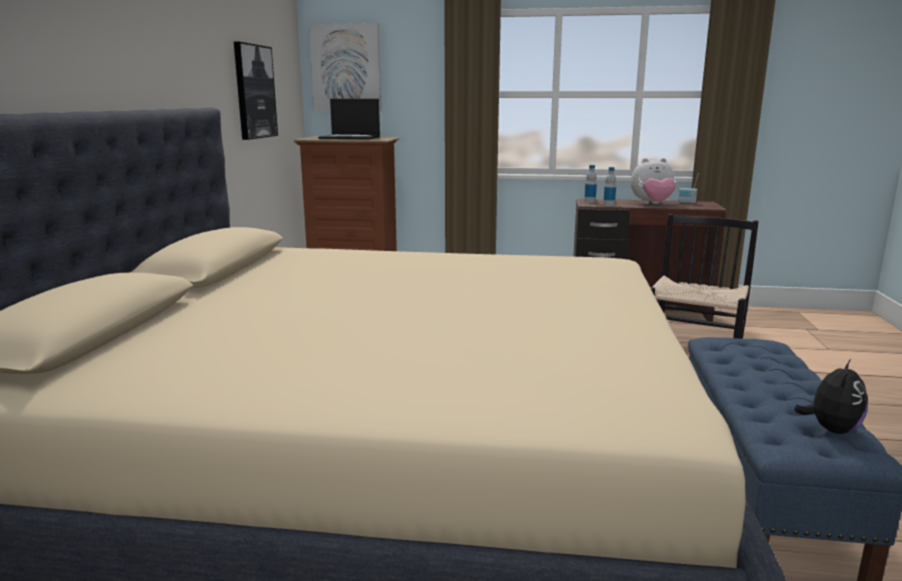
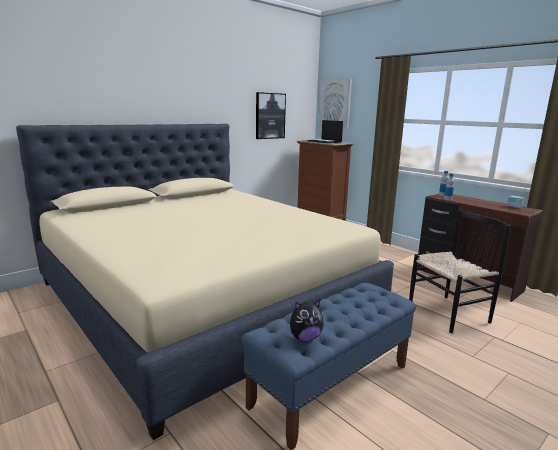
camera: 40 degrees right, 0 degrees up
(652, 204) = (482, 203): plush toy -> none

